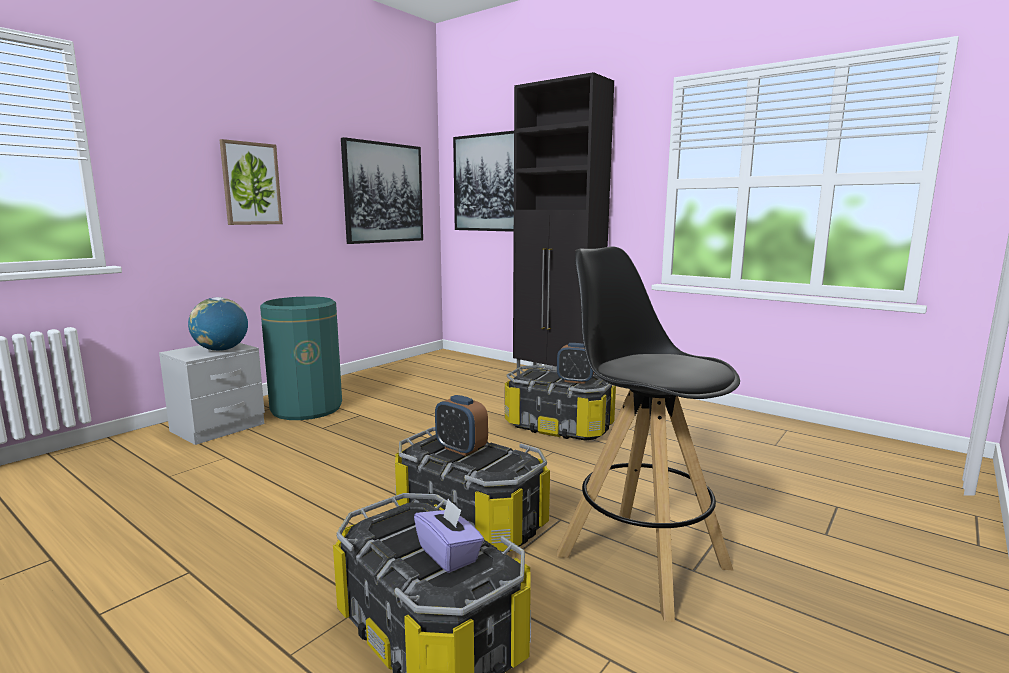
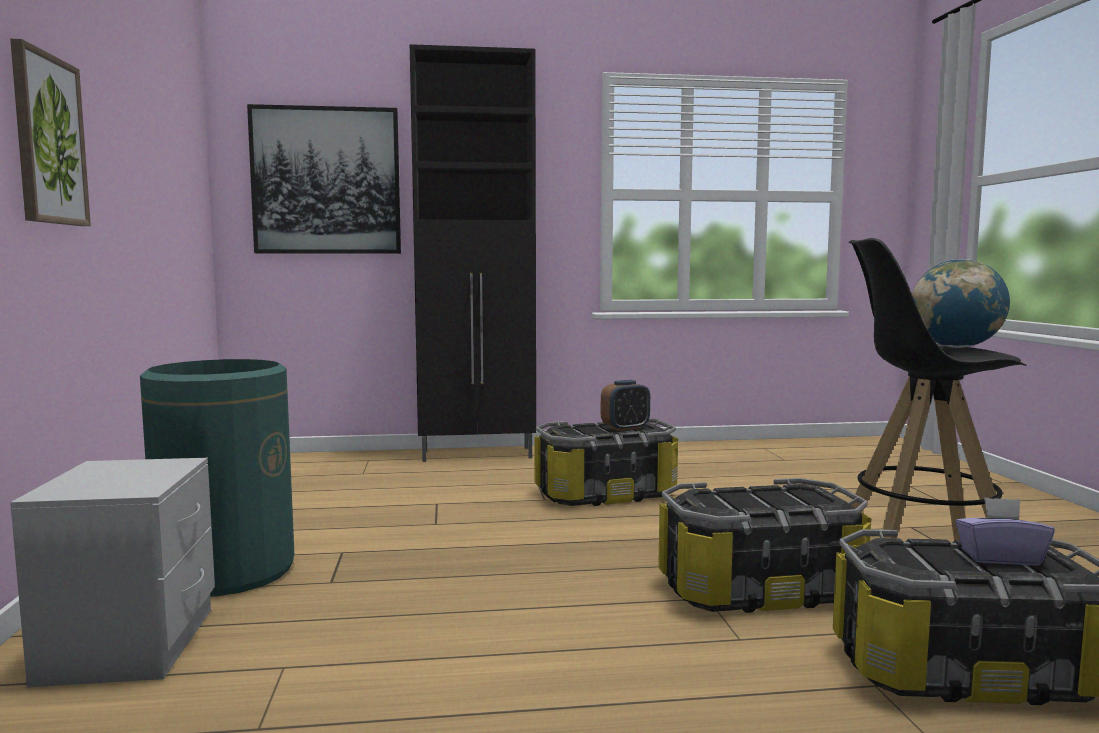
camera: 45 degrees left, 5 degrees down
(221, 350) = (149, 472): globe -> globe (956, 347)
(383, 193) = (170, 184): picture -> none
(461, 449) = (743, 499): alarm clock -> none

